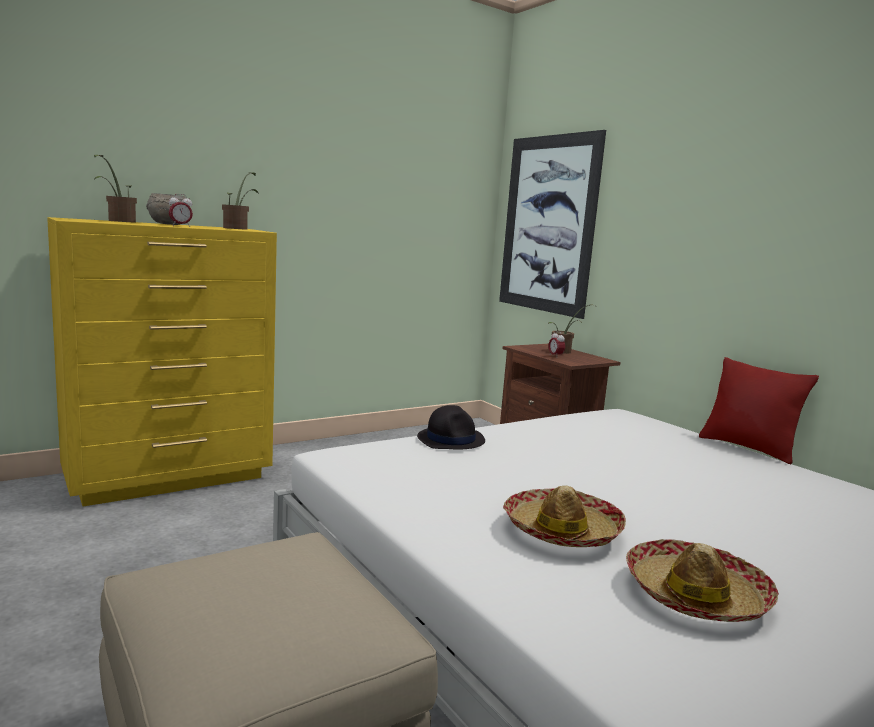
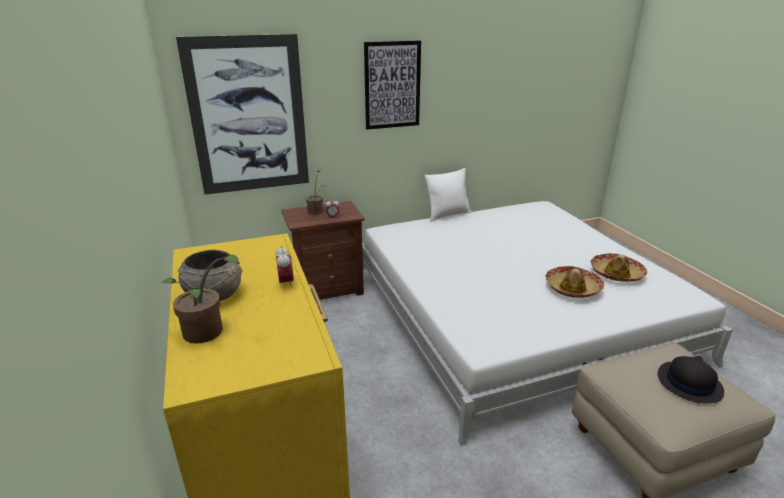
camera: 75 degrees left, 15 degrees up
(238, 228) = (229, 252): potted plant -> none
(451, 439) = (442, 298): black hat -> black hat (688, 383)
(707, 200) = (392, 85): none -> picture
(748, 448) = (447, 215): red pillow -> white pillow

